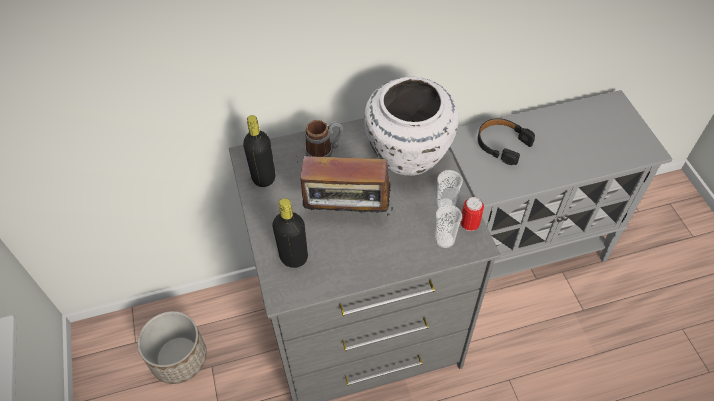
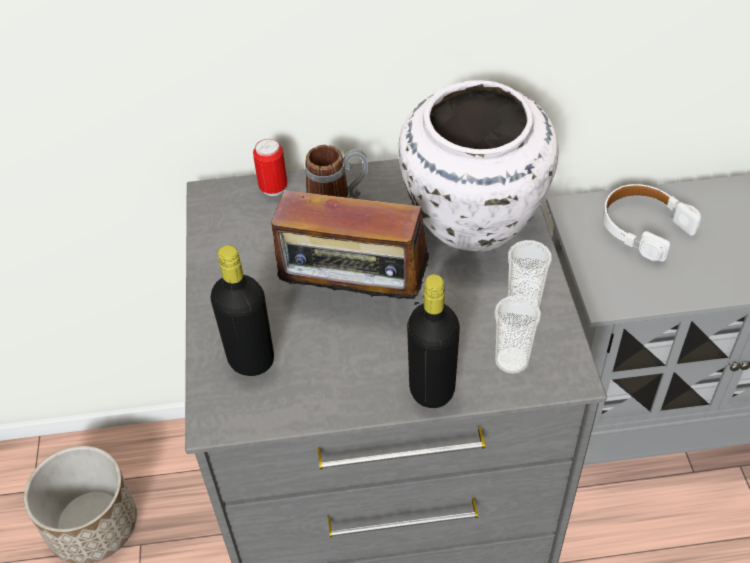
camera: 10 degrees right, 5 degrees down
(263, 178) = (231, 232): black bottle -> black bottle (432, 390)
(469, 224) = (559, 340): can -> can (273, 188)
(502, 144) = (643, 227): black headphones -> white headphones

